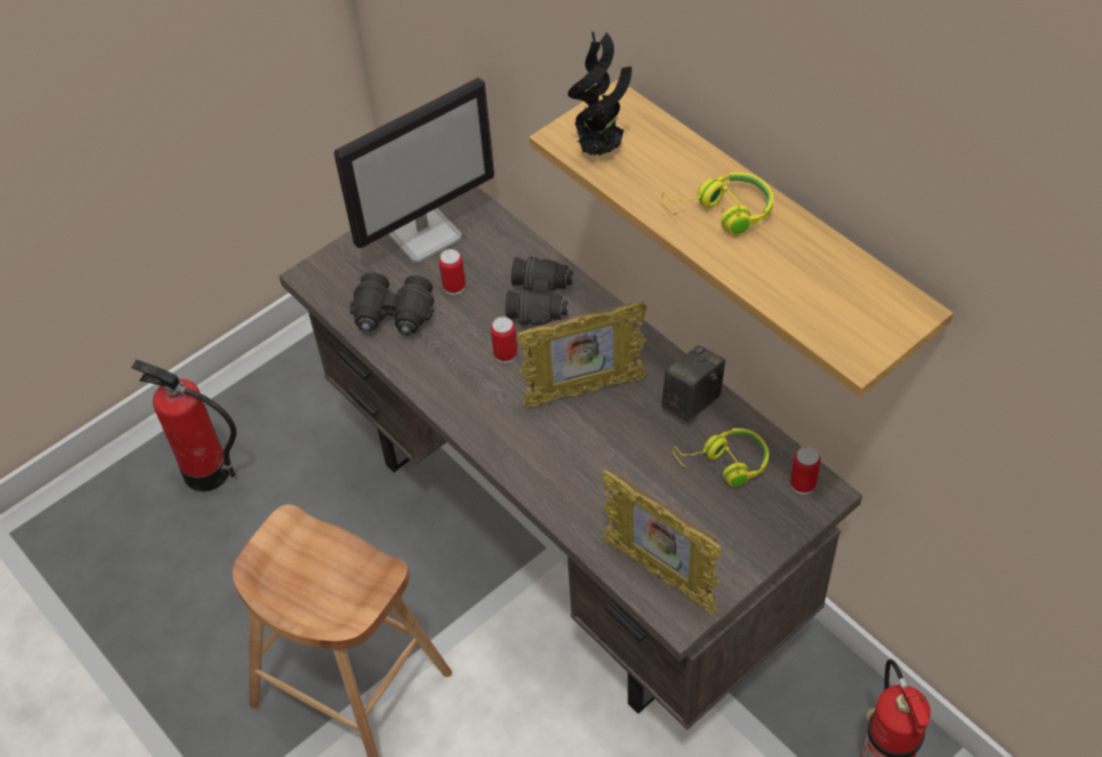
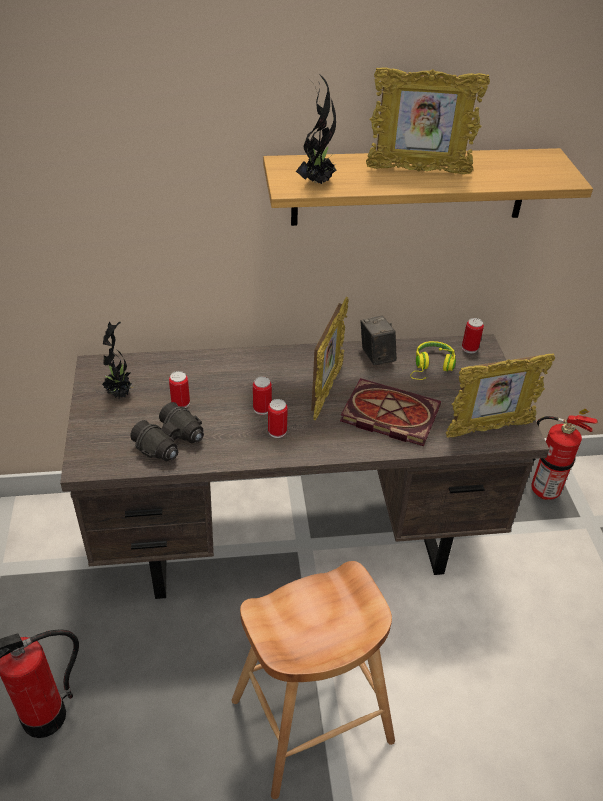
camera: 60 degrees left, 10 degrees down
(425, 234) = (120, 394): monitor -> potted plant
(482, 387) = (277, 431): none -> can
(540, 300) = (237, 374): black binoculars -> none
(595, 466) = (387, 415): none -> book
(722, 213) = (418, 171): yellow headphones -> picture frame

